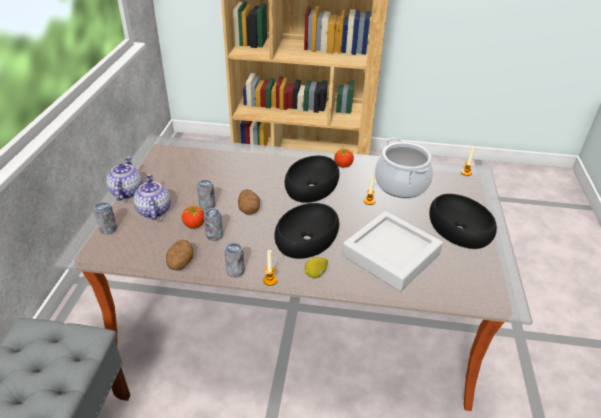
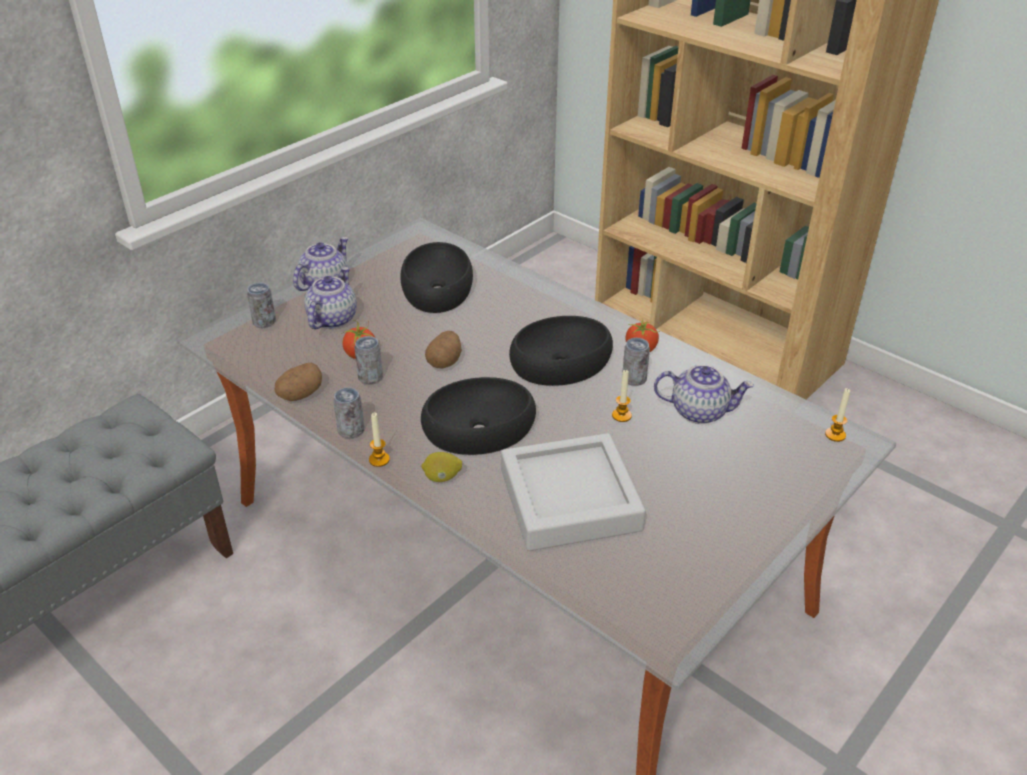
camera: 35 degrees right, 0 degrees up
(207, 205) = (399, 336): can -> can (634, 379)
(401, 184) = (699, 411): cooking pot -> teapot
(460, 229) = (720, 511): black bowl -> black bowl (438, 289)

